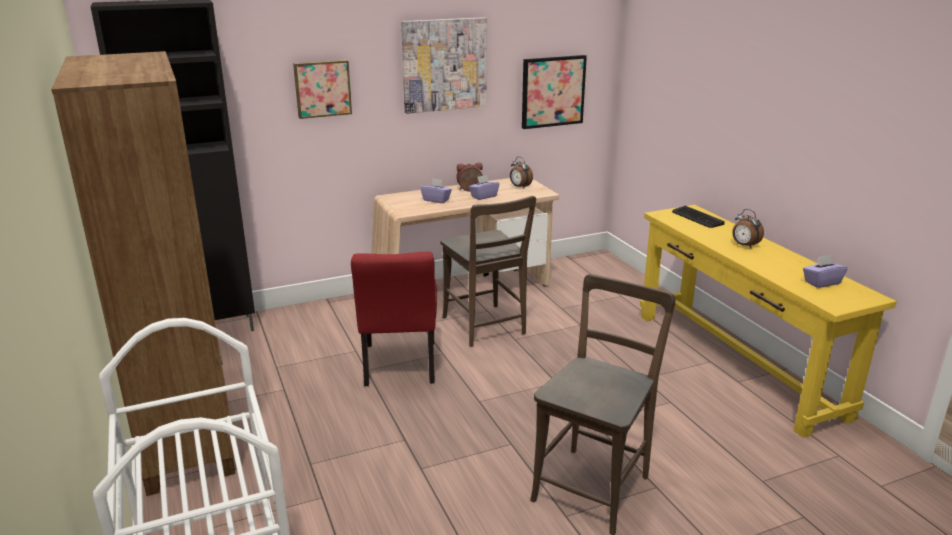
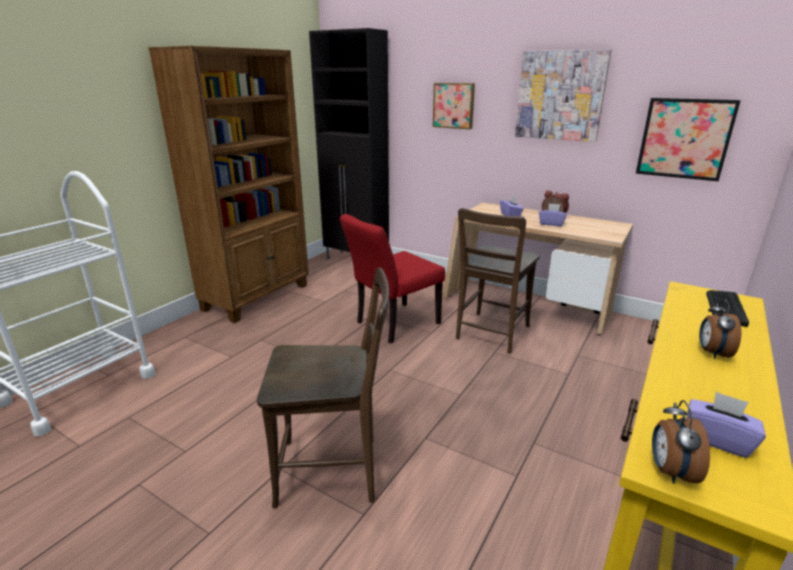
camera: 55 degrees right, 0 degrees up
(519, 187) = (600, 228): alarm clock -> alarm clock (670, 471)

